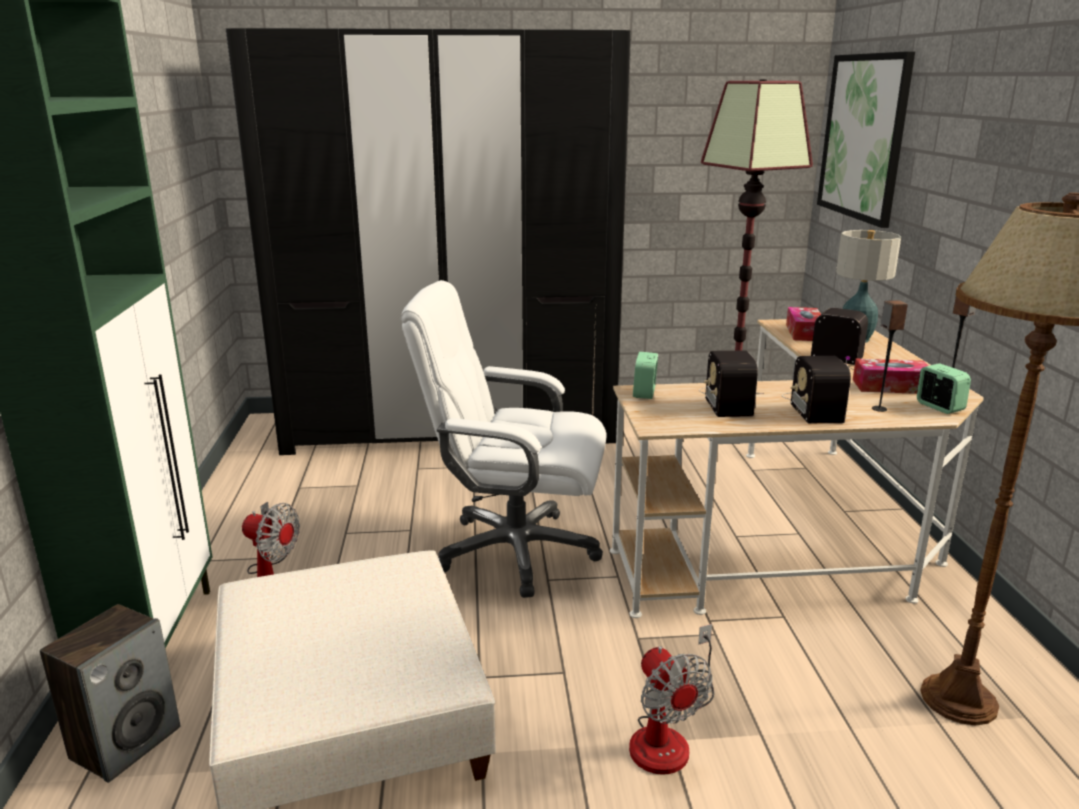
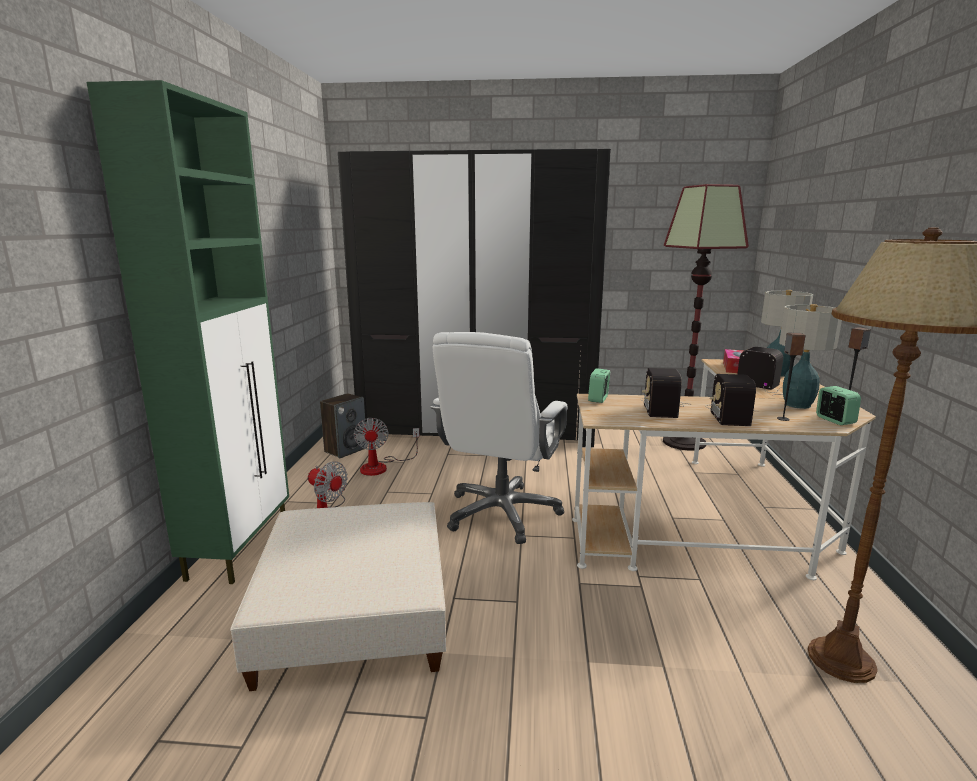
camera: 10 degrees right, 5 degrees down
(126, 742) = (200, 614): speaker -> speaker (345, 450)
(514, 551) = (501, 513): white office chair -> white office chair turned 90 degrees counterclockwise
(668, 736) = (587, 658): fan -> fan (381, 466)
(864, 137) = (789, 225): picture -> none
(890, 386) = (797, 405): tissue box -> table lamp

